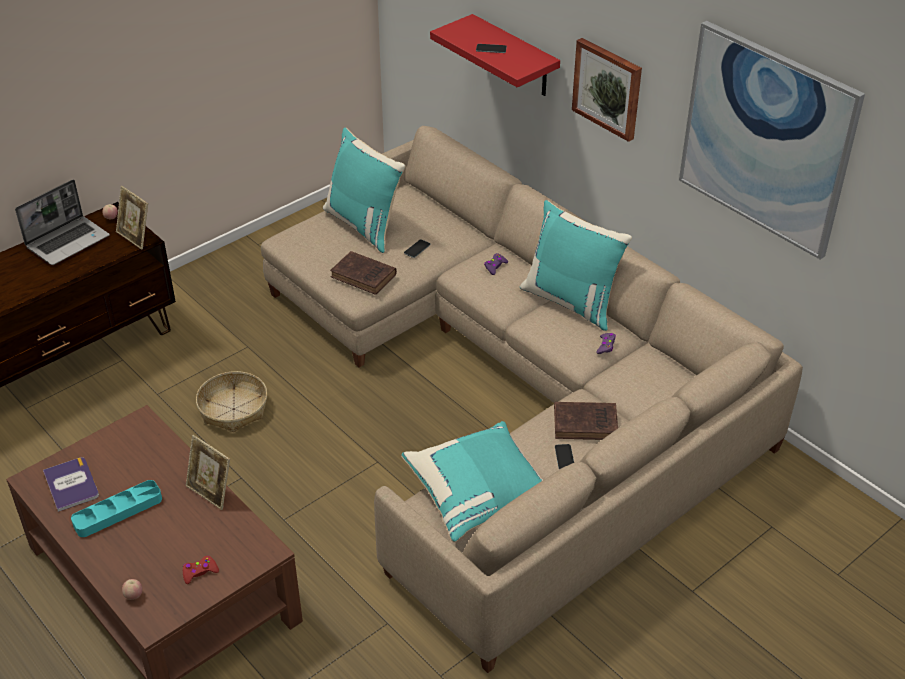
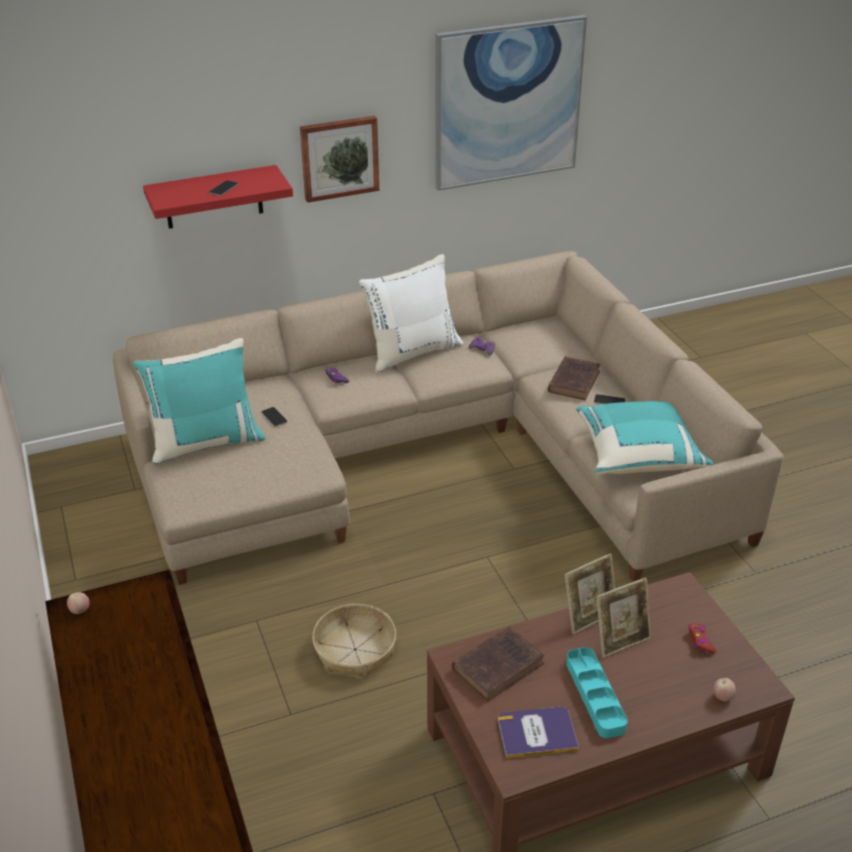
camera: 70 degrees left, 5 degrees down
(68, 241) = (99, 659): laptop -> none
(135, 237) = (141, 593): picture frame -> picture frame (621, 640)
(365, 276) = (293, 459): brown book -> brown book (499, 665)
(572, 301) = (412, 351): turquoise pillow -> white pillow

